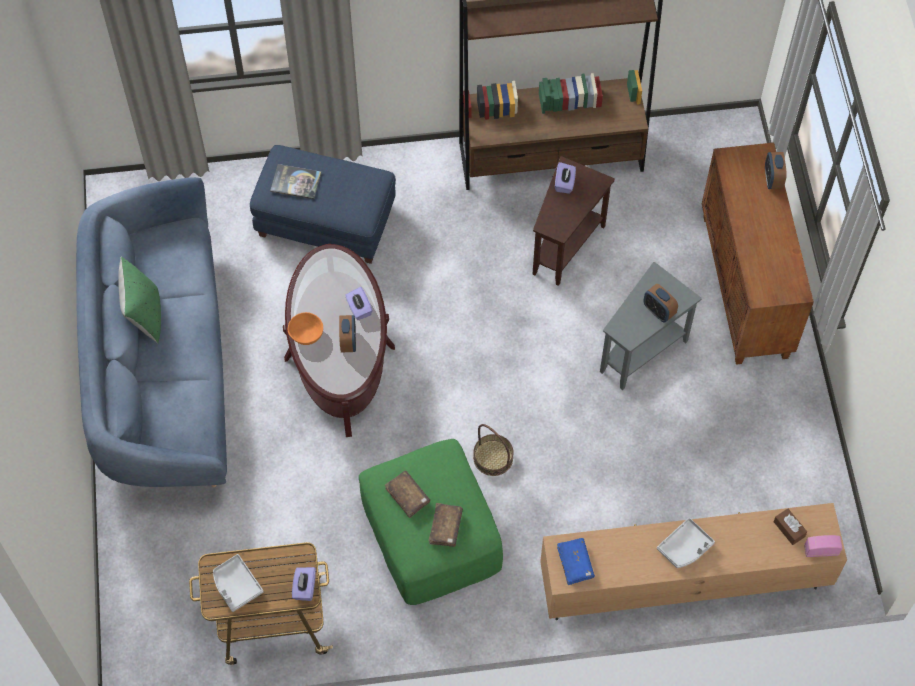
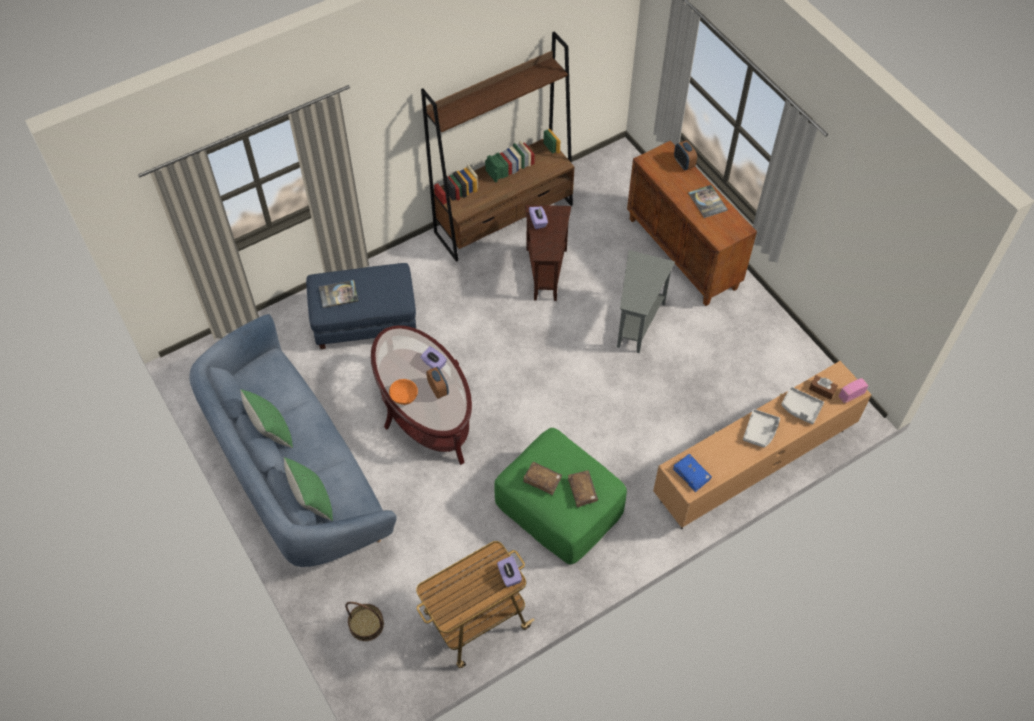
camera: 25 degrees left, 5 degrees down
(149, 413) = (312, 501): none -> green pillow
(236, 586) = (455, 597): grey tray -> grey tray (800, 408)
(493, 458) = (575, 435): basket -> basket (366, 624)
(658, 311) = (651, 281): alarm clock -> none
(774, 240) = (707, 202): none -> book

